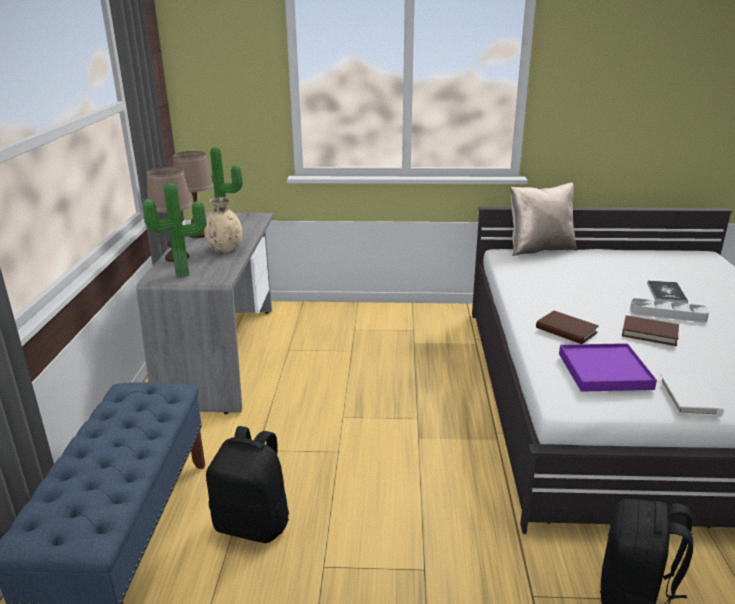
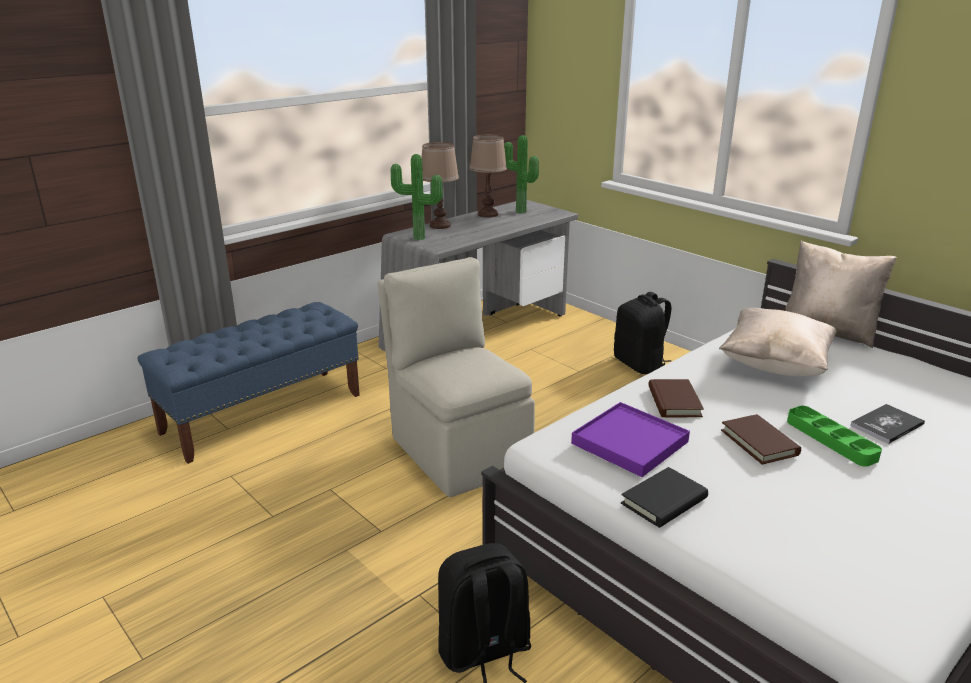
camera: 45 degrees right, 0 degrees up
(225, 250) = (481, 230): beige vase -> none
(253, 523) = (332, 442): black backpack -> black backpack (640, 364)
(369, 462) = (458, 450): none -> beige chair
(559, 281) = (775, 365): none -> beige pillow
(667, 314) = (831, 440): grey tray -> green tray
(689, 398) = (664, 501): white book -> black book

